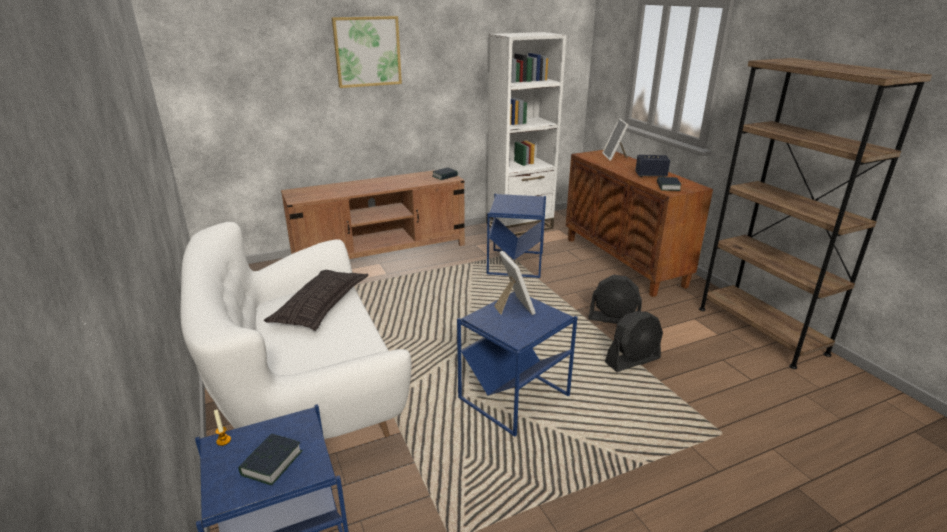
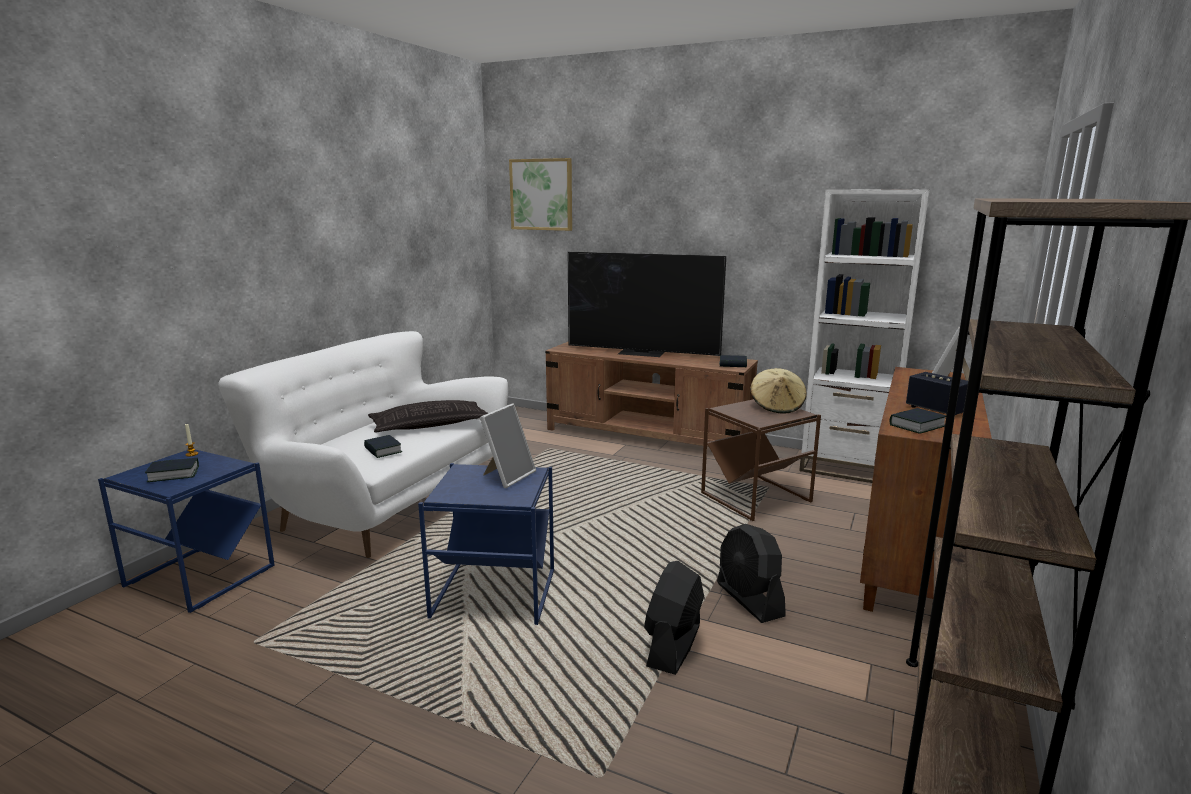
camera: 50 degrees right, 10 degrees down
(346, 341) = (383, 450): none -> book
(366, 184) = (642, 353): none -> television
(367, 51) = (674, 205): picture -> picture (541, 194)
(516, 263) = (757, 498): blue side table -> brown side table
(517, 198) = (777, 407): none -> beige hat
(633, 360) = (673, 645): black fan -> black fan turned 90 degrees clockwise

